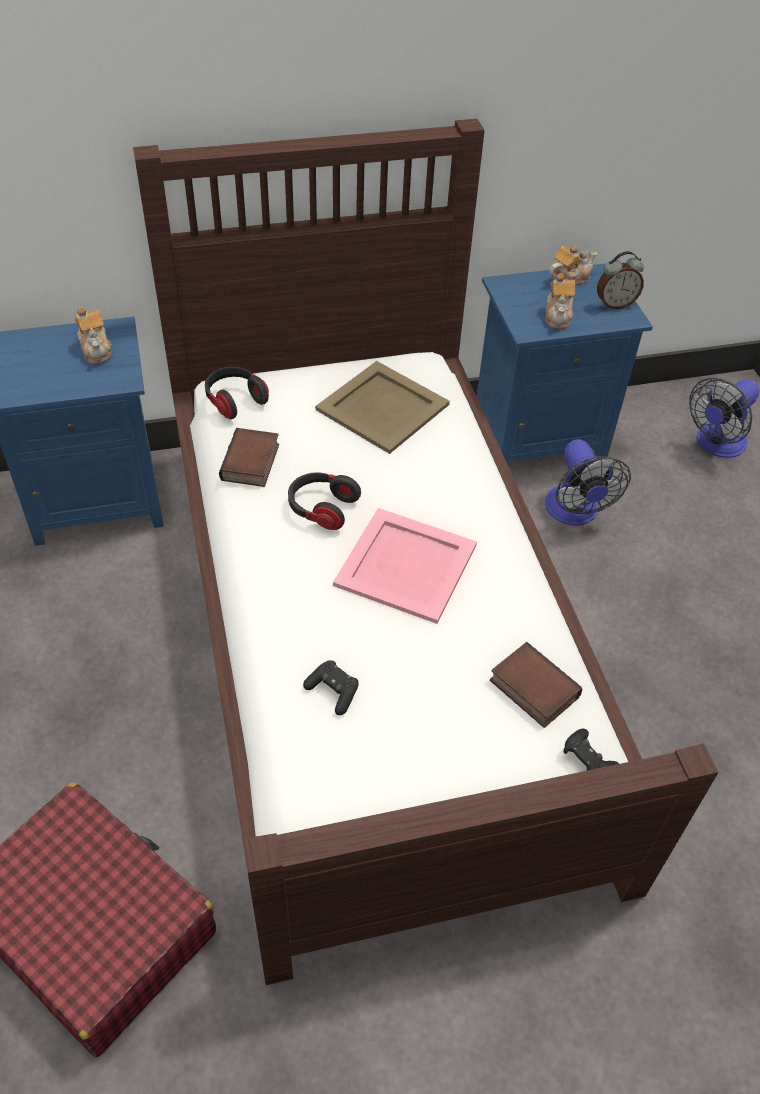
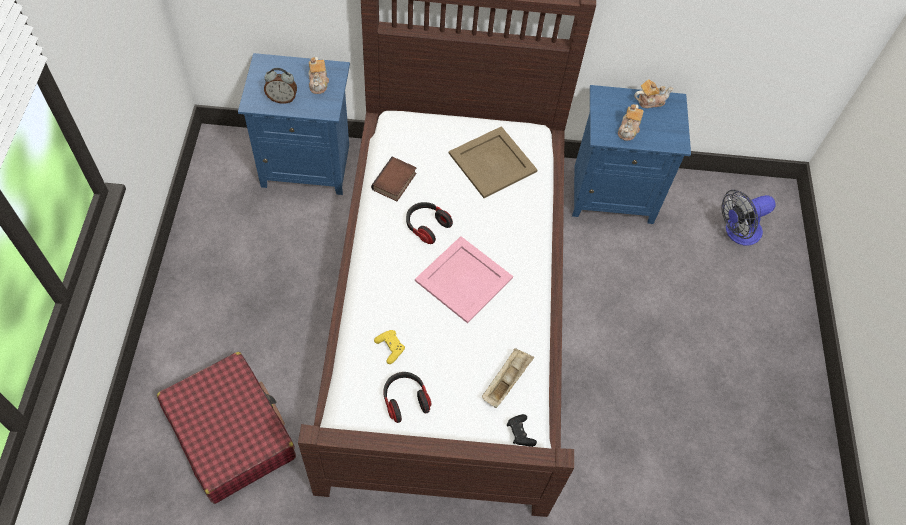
camera: 15 degrees right, 10 degrees up
(235, 400) = (399, 133): headphones -> headphones (405, 399)
(333, 692) = (390, 348): black game controller -> yellow game controller
(531, 689) = (506, 381): book -> beige tray
(575, 513) = (613, 257): fan -> none
(614, 304) = (672, 129): alarm clock -> alarm clock (282, 98)

